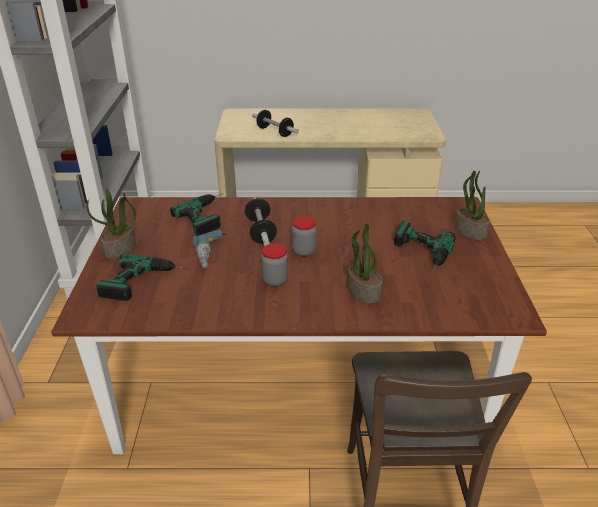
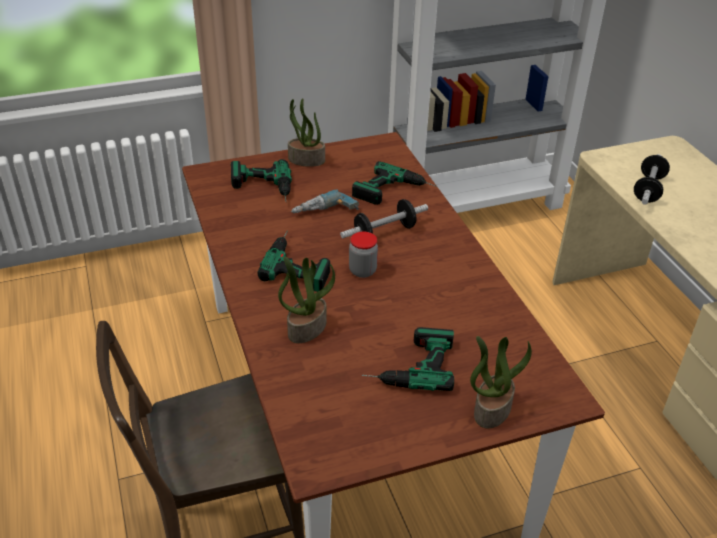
camera: 70 degrees right, 5 degrees up
(275, 280) = (299, 263): jar -> power drill

